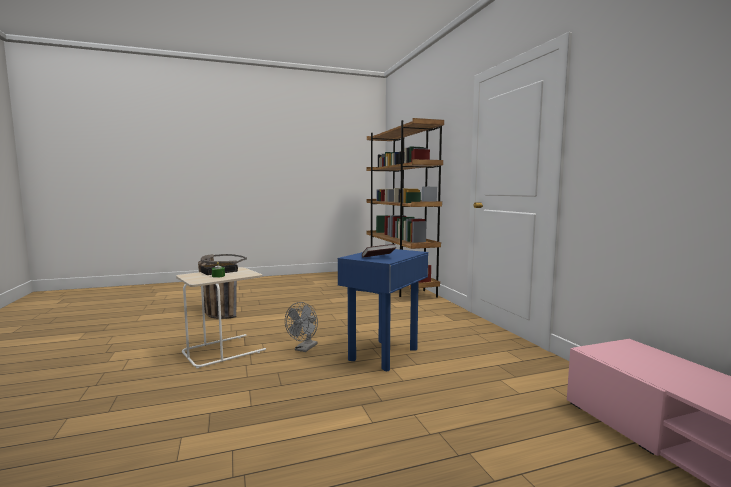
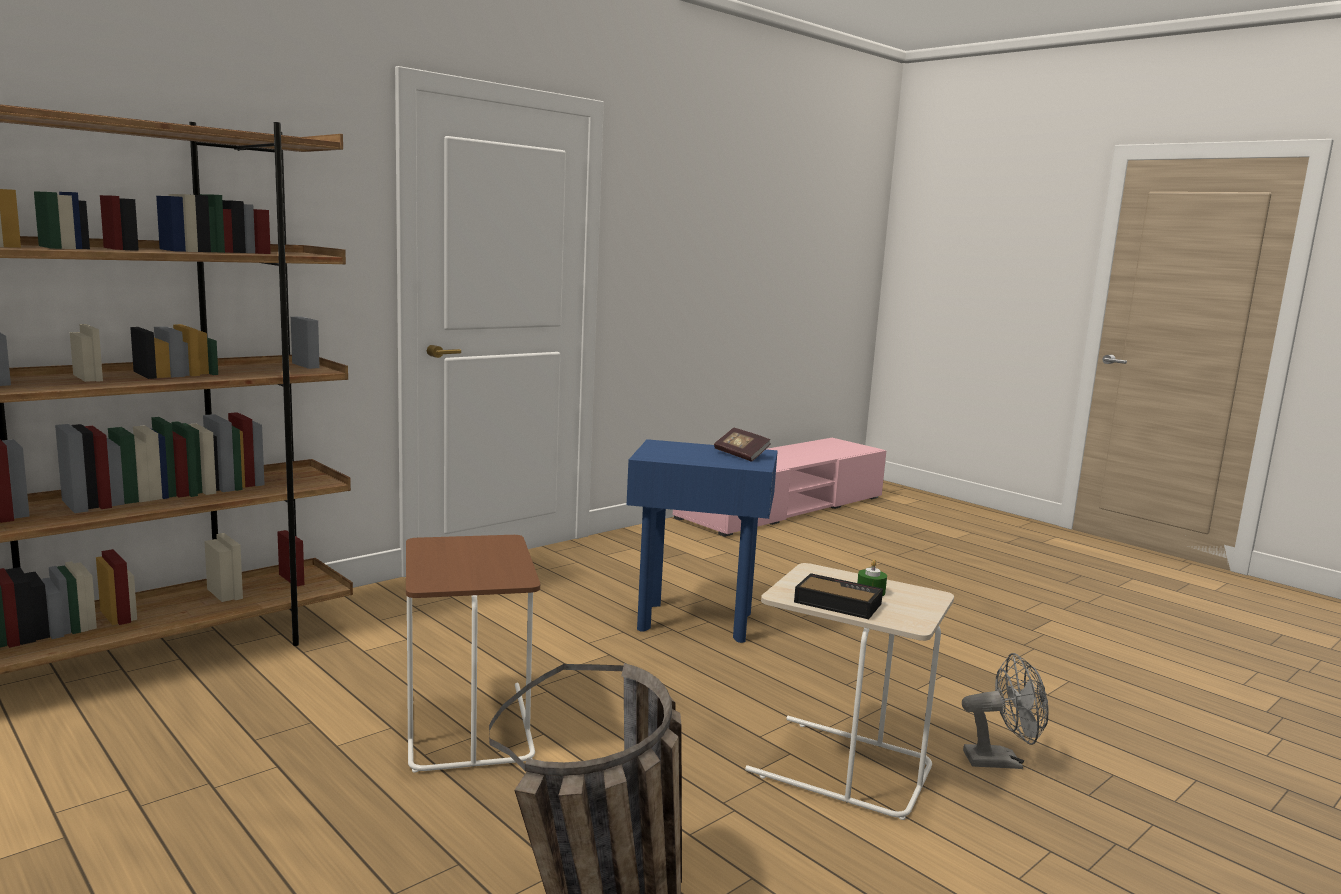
camera: 115 degrees left, 5 degrees up
(304, 349) = (741, 685): grey fan -> grey fan (1001, 760)
(323, 309) = (466, 726): none -> brown side table

